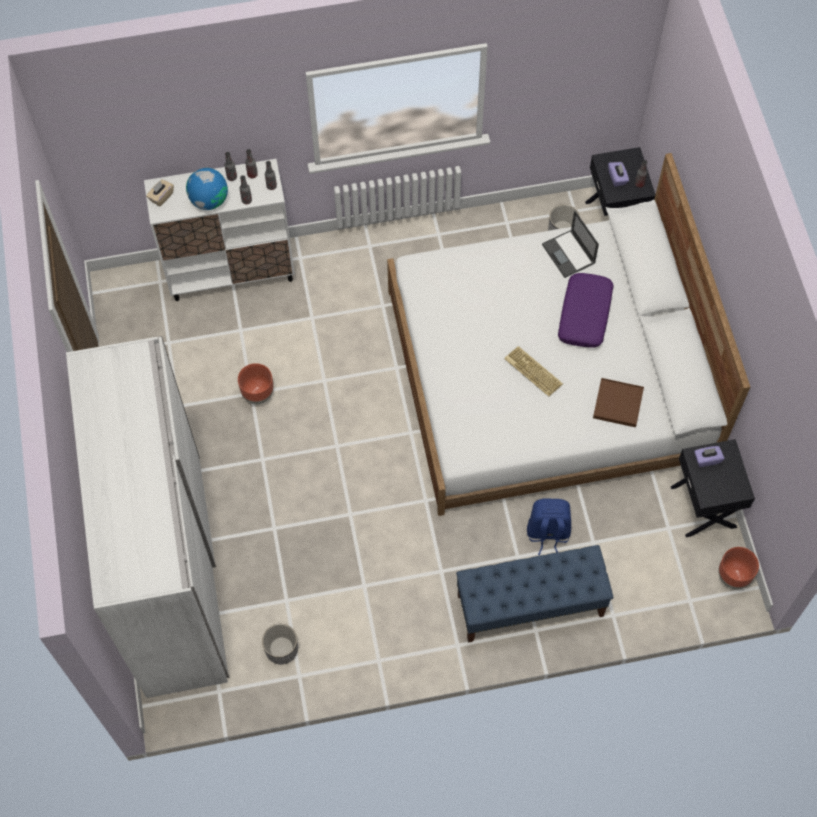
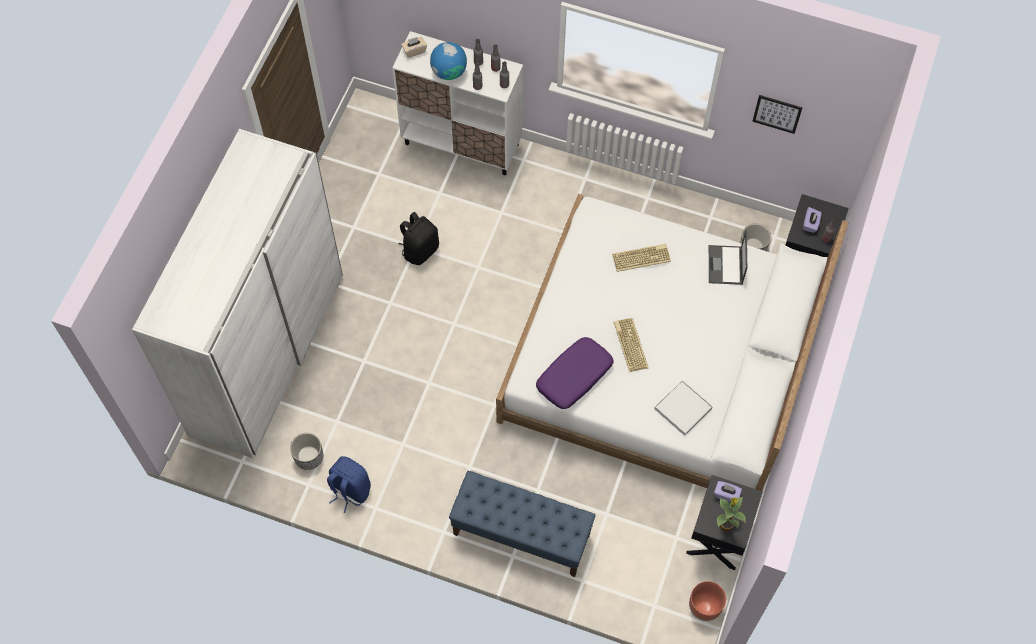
camera: 30 degrees right, 0 degrees up
(258, 394) = (420, 250): brown planter -> black backpack
(490, 286) = (641, 257): none -> keyboard
(547, 533) = (574, 486): blue backpack -> blue backpack (349, 490)
(550, 85) = (777, 113): none -> picture
(585, 315) = (705, 322): purple pillow -> purple pillow (574, 377)
(618, 404) = (683, 408): brown tray -> white tray
(724, 488) = (725, 526): none -> potted plant

